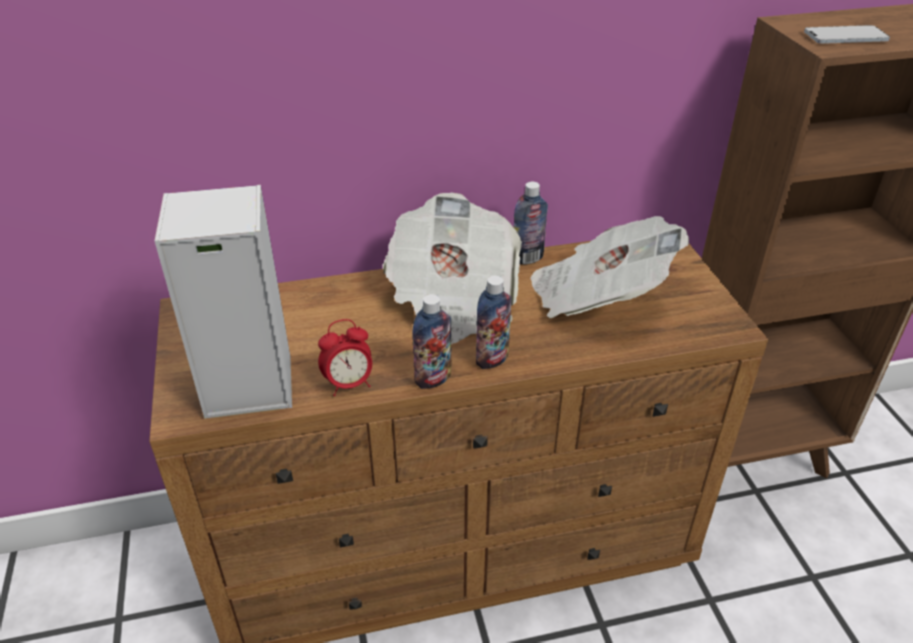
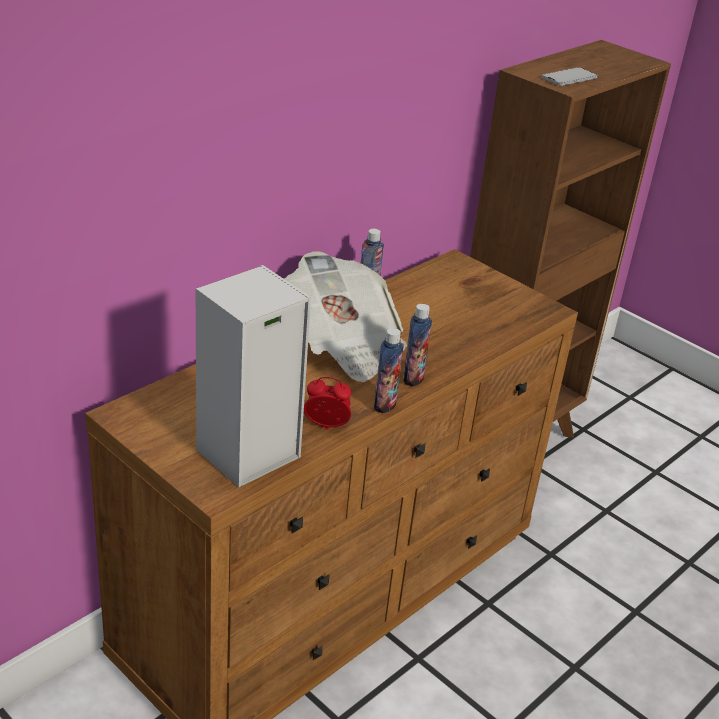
camera: 35 degrees left, 5 degrees down
(349, 384) = (326, 427): alarm clock -> alarm clock turned 120 degrees counterclockwise
(598, 297) = (445, 313): newspaper -> none

